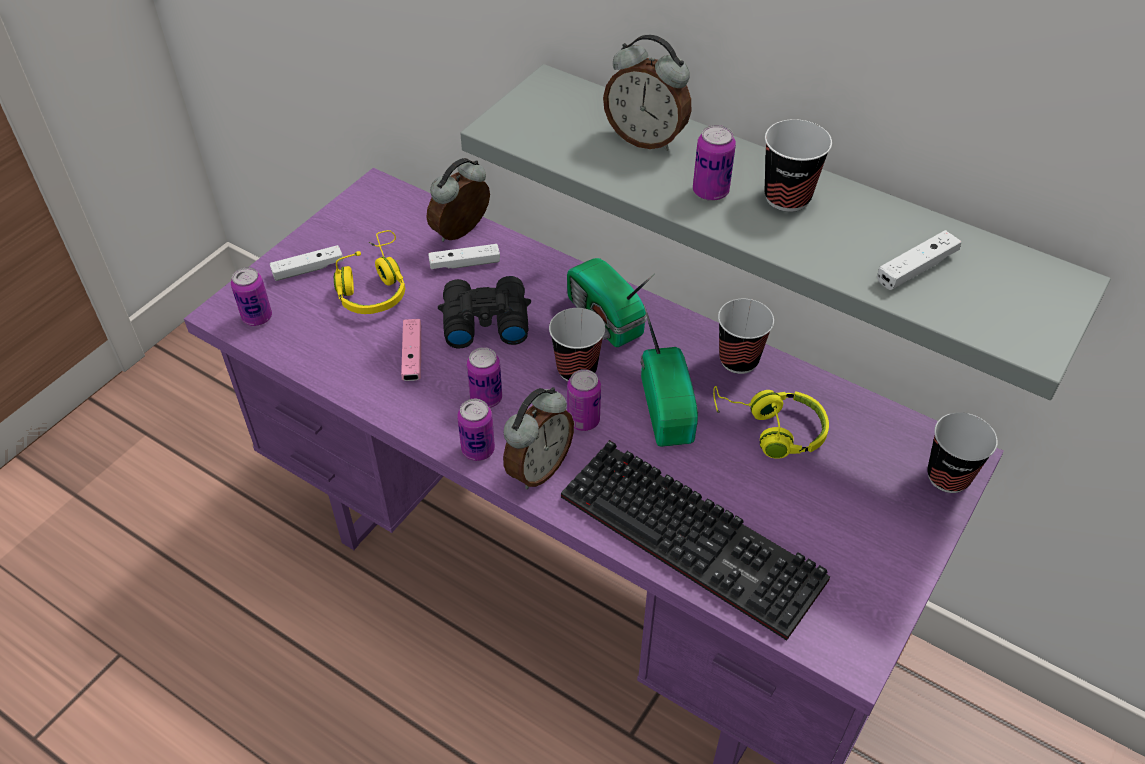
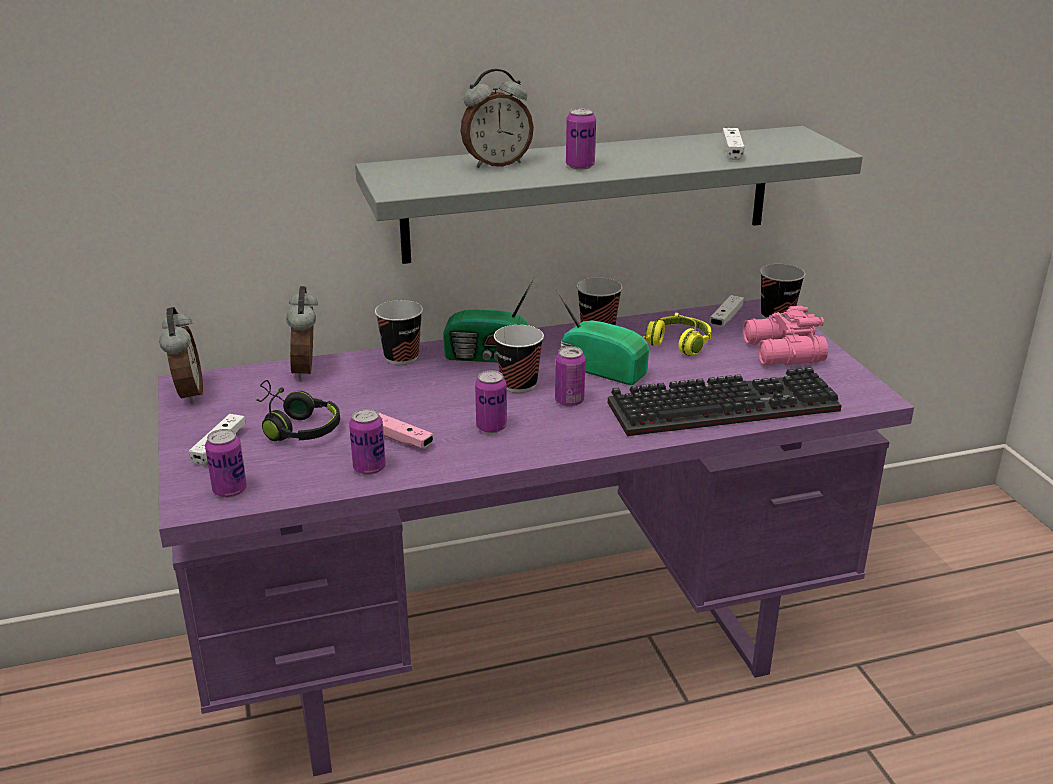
camera: 50 degrees left, 20 degrees down
(373, 286) = (294, 426): yellow headphones -> black headphones
(465, 264) = (341, 382): white game controller -> white game controller (726, 318)
(478, 450) = (536, 449): can -> can (369, 468)
(483, 320) = (412, 398): black binoculars -> none
(537, 468) = (588, 434): alarm clock -> alarm clock (187, 394)
(787, 197) = (620, 154): cup -> cup (401, 357)
(864, 524) = (781, 353): none -> pink binoculars

